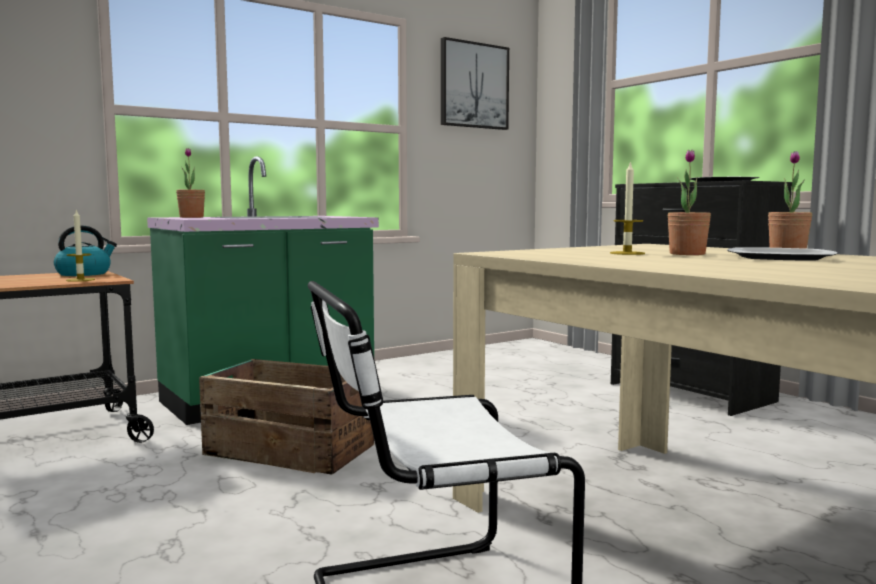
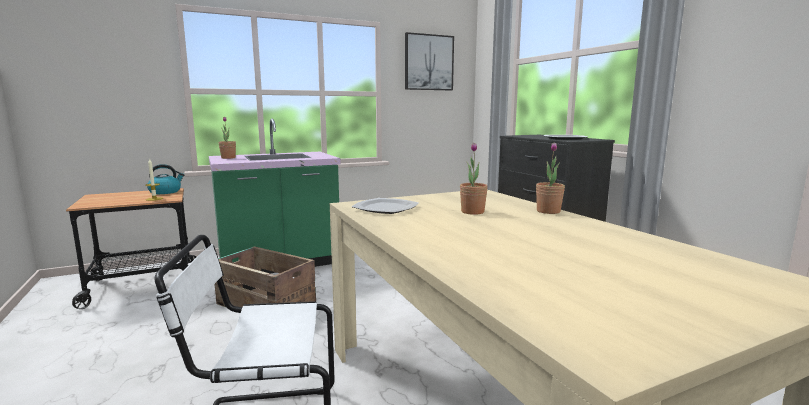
camera: 10 degrees right, 5 degrees up
(627, 253) = (435, 209): candle -> none
(778, 257) = (524, 221): plate -> plate (385, 208)

